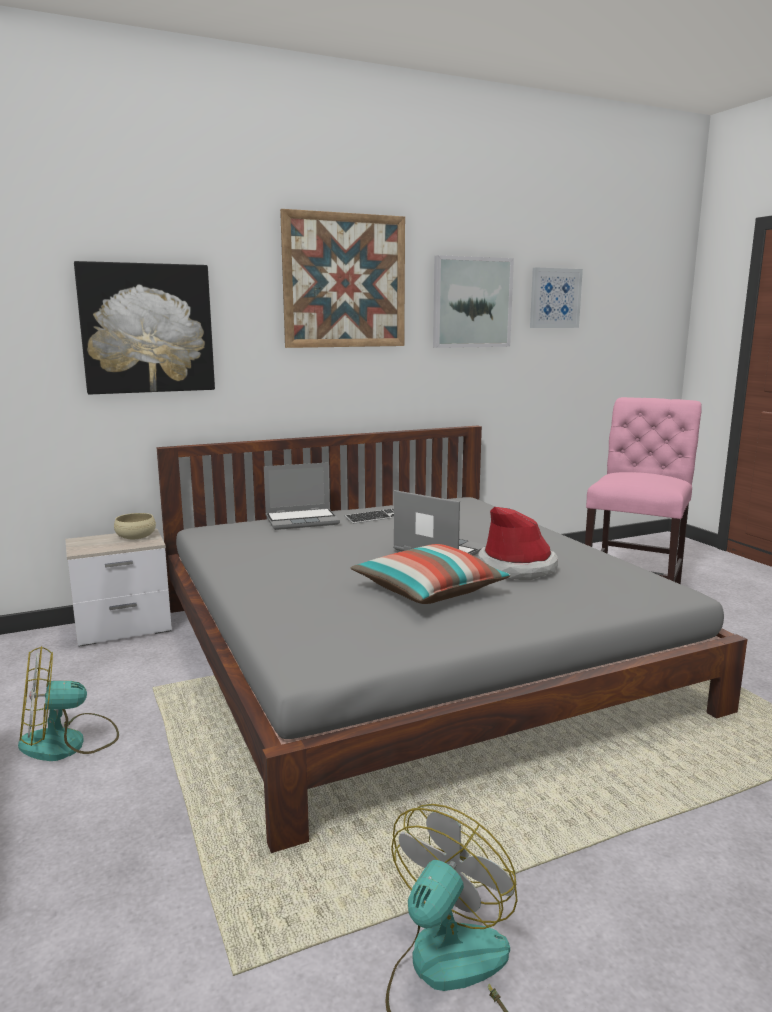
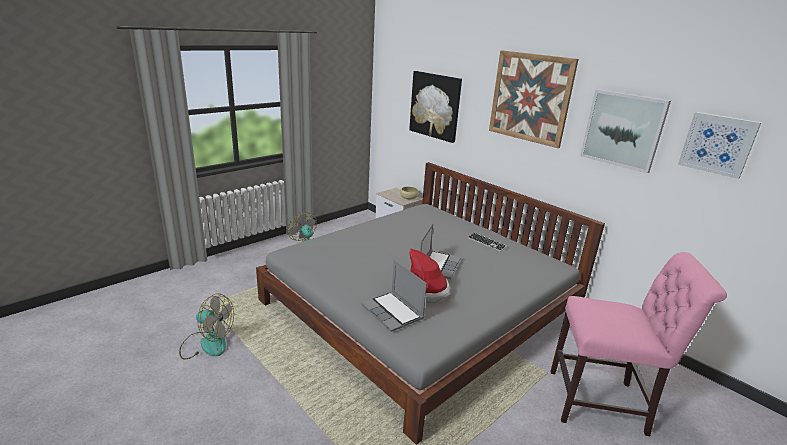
camera: 70 degrees right, 10 degrees up
(302, 520) = (459, 224): laptop -> laptop (393, 312)
(429, 591) = (375, 269): pillow -> none

